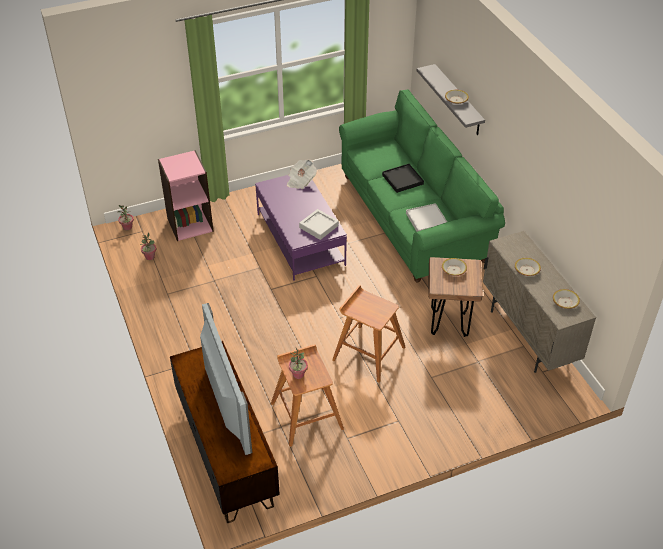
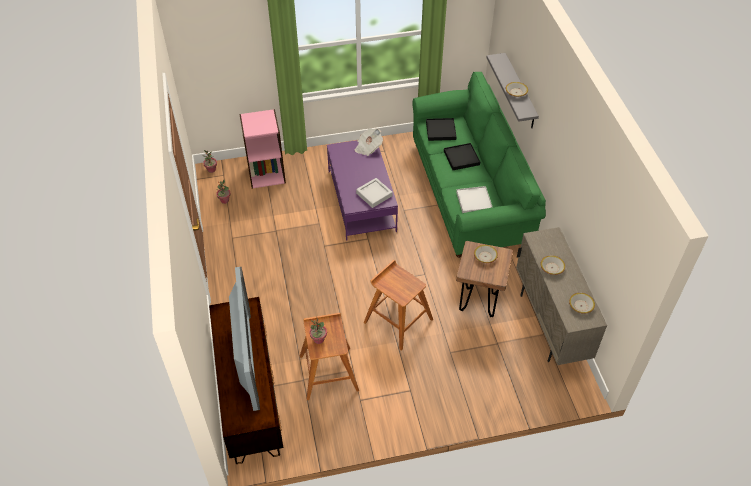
camera: 10 degrees right, 5 degrees up
(374, 155) = (441, 130): none -> black tray

